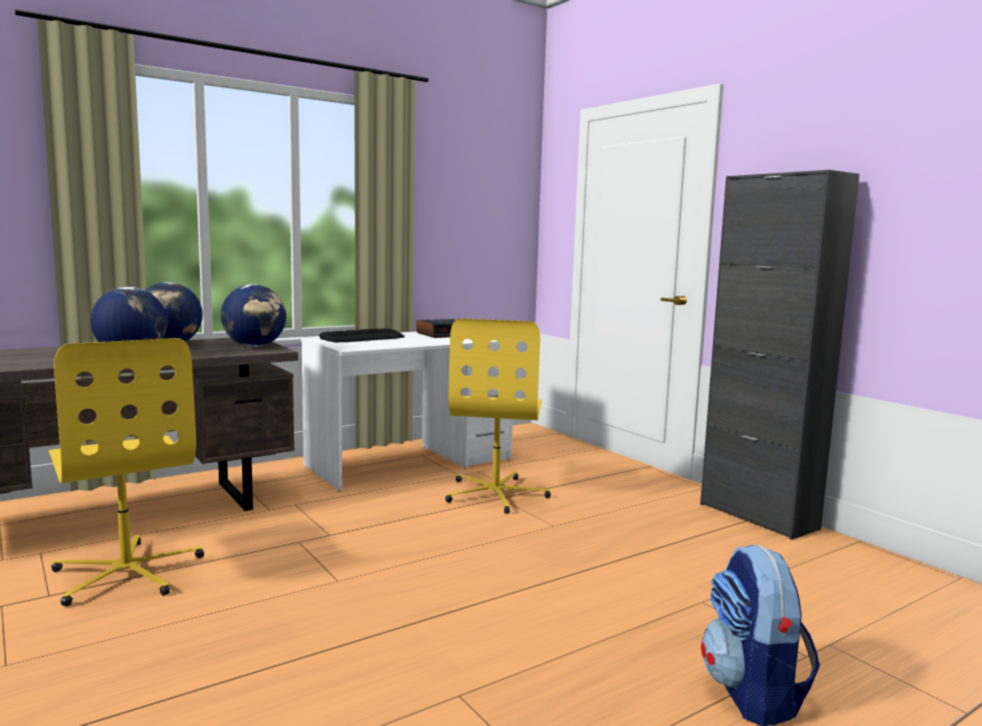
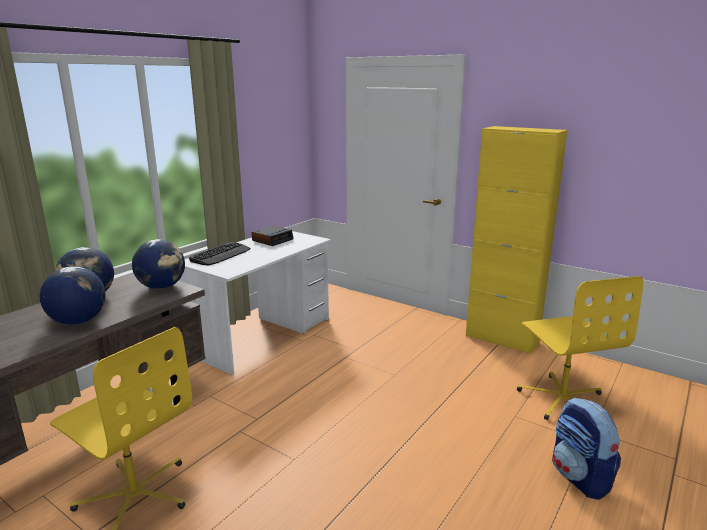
camera: 20 degrees left, 10 degrees up
(496, 494) = (340, 354): yellow office chair -> yellow office chair (562, 399)
(758, 516) = (501, 339): black cabinet -> yellow cabinet

